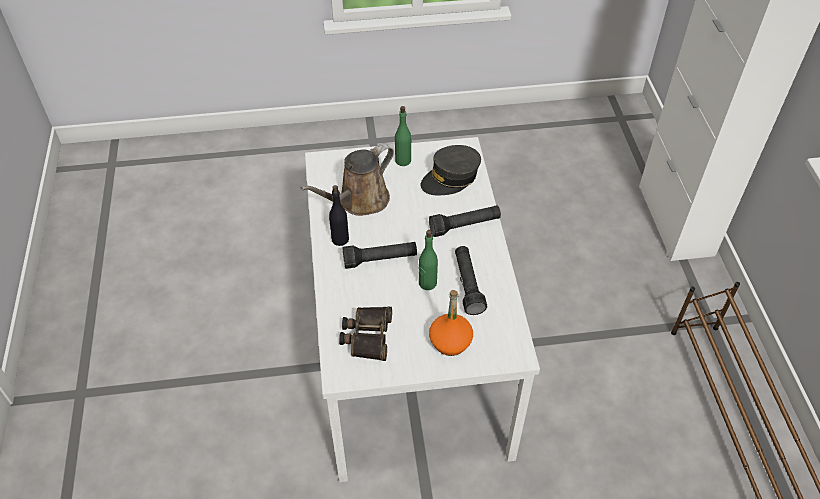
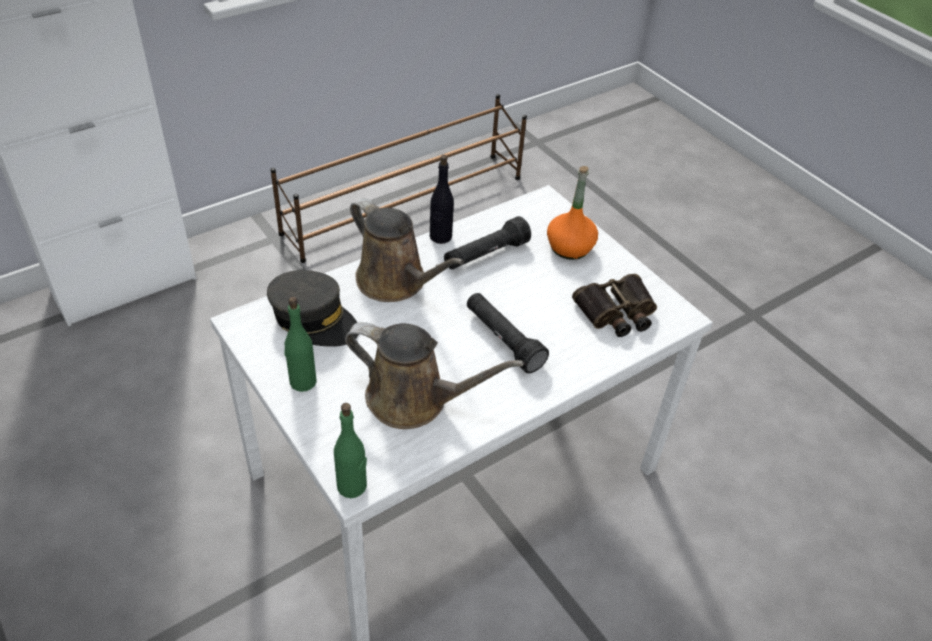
camera: 120 degrees left, 5 degrees down
(340, 239) = (497, 393): black bottle -> black bottle (440, 237)
(427, 283) = (507, 287): green bottle -> green bottle (352, 486)
(464, 226) = (395, 282): black flashlight -> brown watering can

